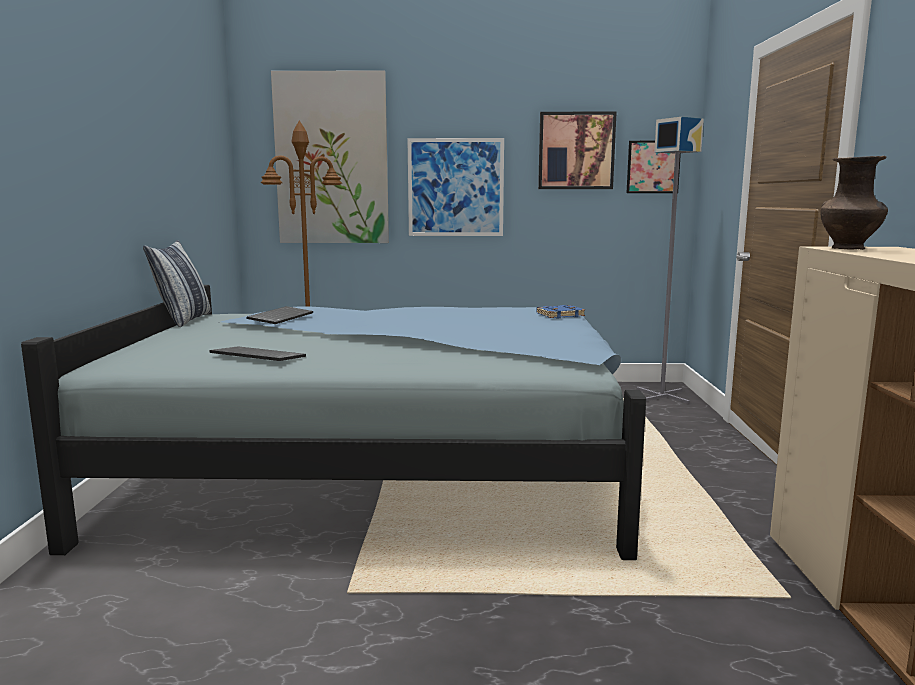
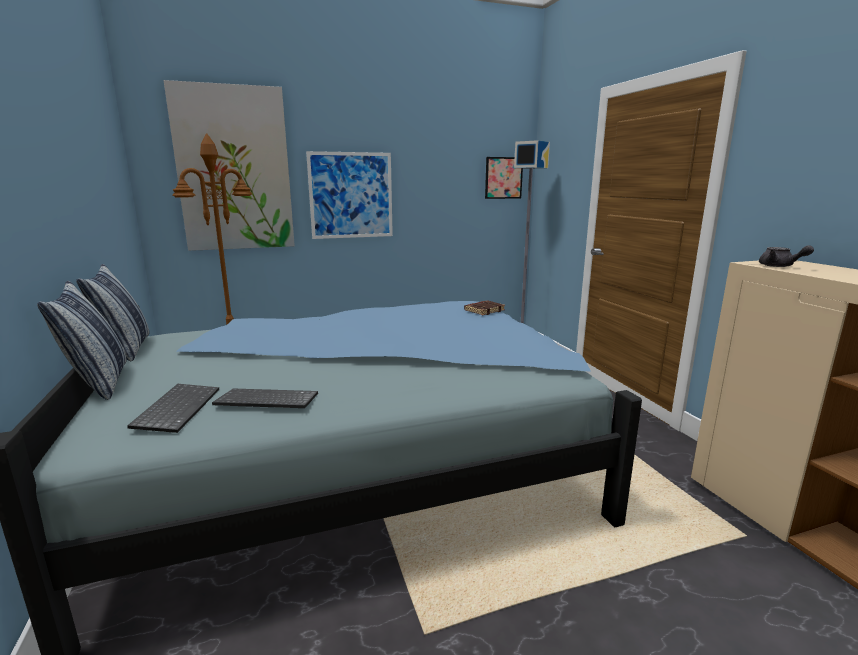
camera: 20 degrees left, 5 degrees up
(143, 336) = (99, 383): none -> pillow
(280, 317) = (240, 338): keyboard -> keyboard (176, 408)
(560, 315) = (484, 310): blue book -> brown book
(576, 151) = (447, 164): picture -> none
(849, 249) = (780, 266): brown vase -> grey teapot

